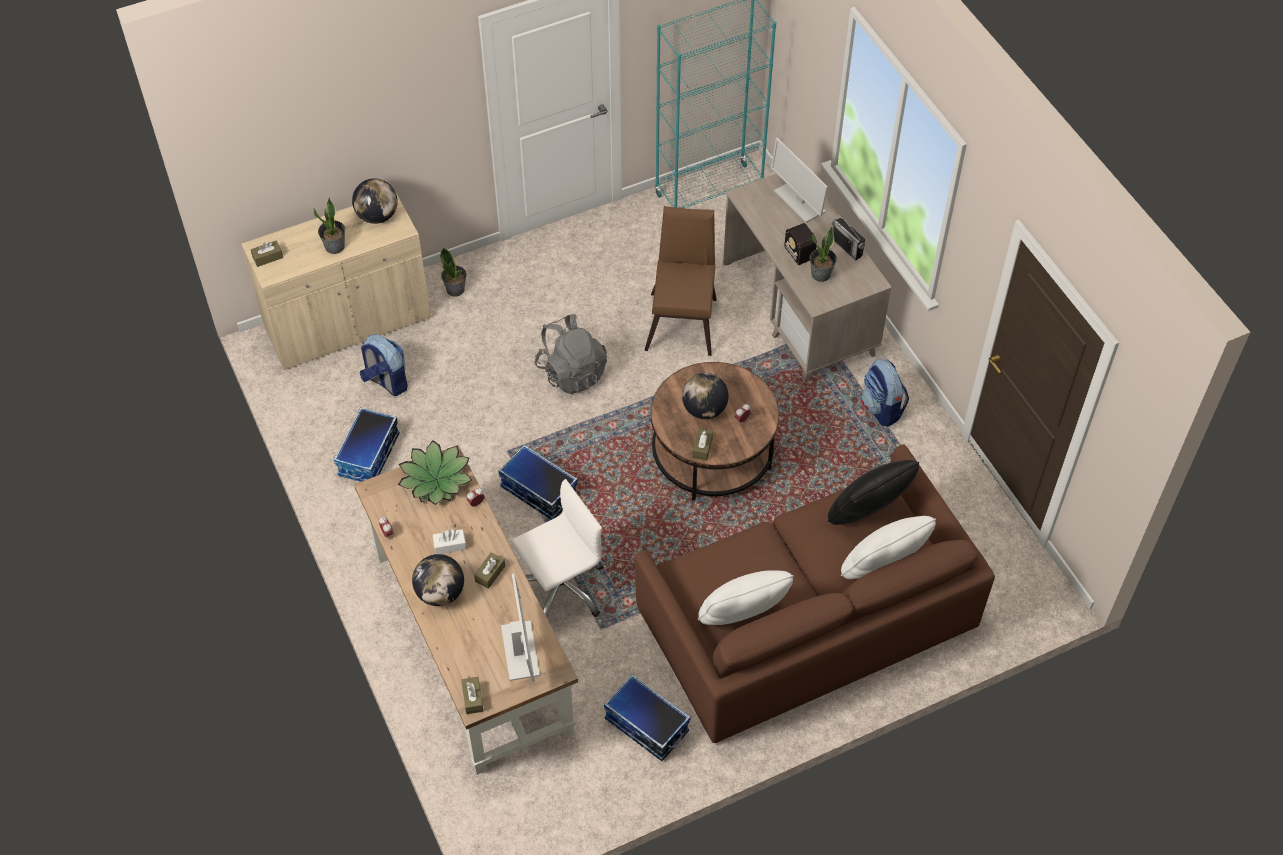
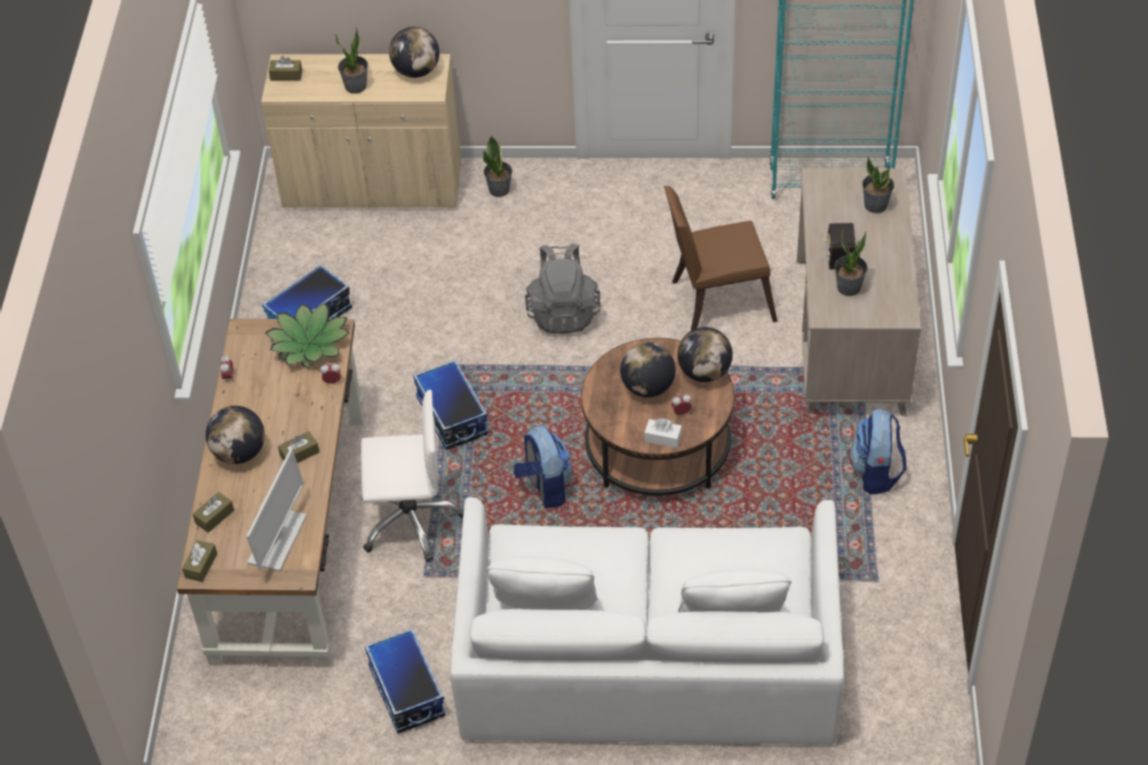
camera: 30 degrees right, 5 degrees down
(386, 382) = (372, 254): backpack -> backpack (545, 487)
(450, 545) = (279, 411): white tissue box -> white tissue box (663, 438)
(683, 319) = (716, 301): brown chair -> brown chair turned 135 degrees counterclockwise
(702, 448) = (619, 425): brown tissue box -> brown tissue box (214, 517)
(738, 381) = (704, 372): none -> globe
(799, 201) = (875, 205): monitor -> potted plant
(806, 617) = (647, 654): brown sofa -> white sofa
(847, 247) = (897, 270): radio -> none
(868, 514) = (755, 562): black pillow -> none

